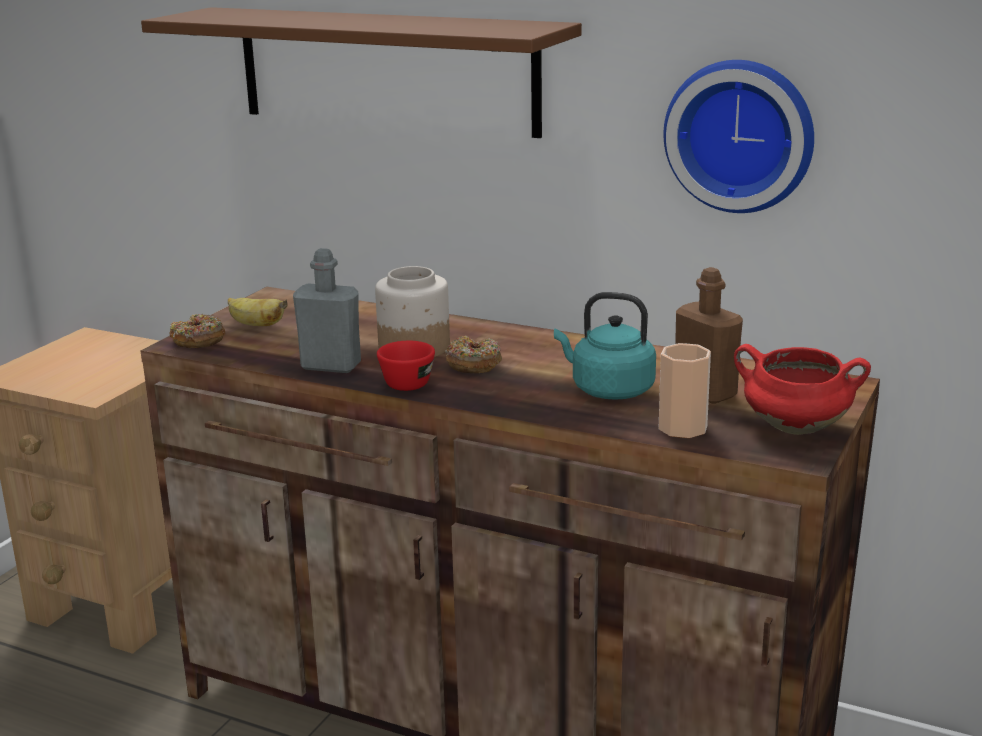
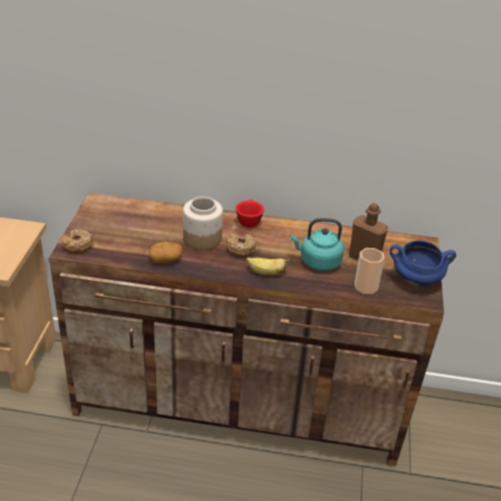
camera: 20 degrees left, 15 degrees up
(255, 325) = (103, 228): banana -> banana (266, 273)
(331, 366) = (166, 259): grey bottle -> potato
(386, 70) = (169, 80): brown shelf -> none
(410, 381) = (215, 267): red cup -> red cup (248, 220)
(741, 134) = (378, 124): wall clock -> none
(794, 428) = (415, 280): red cooking pot -> blue cooking pot

